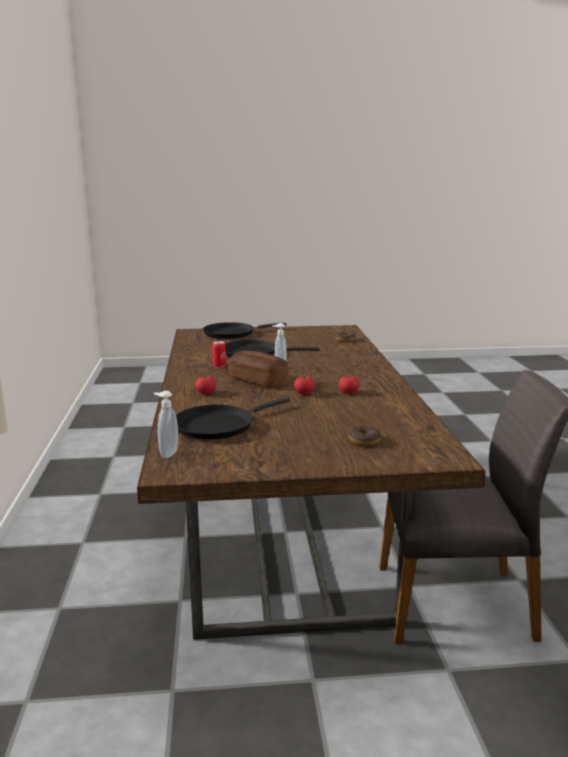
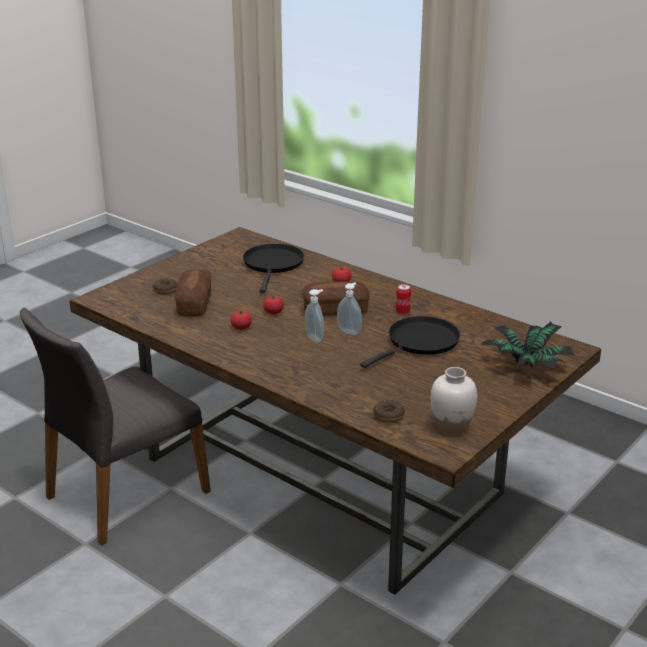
camera: 135 degrees right, 10 degrees up
(167, 453) = (261, 241): soap dispenser -> soap dispenser (315, 338)
(232, 333) = (526, 367): black frying pan -> potted plant
(324, 331) = (451, 427): none -> white vase
(356, 419) = (194, 304): none -> bread

